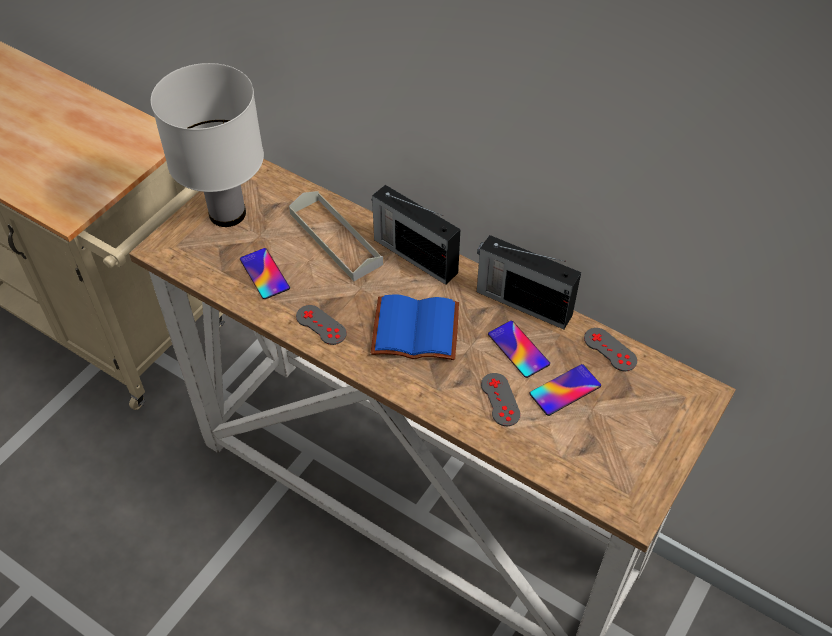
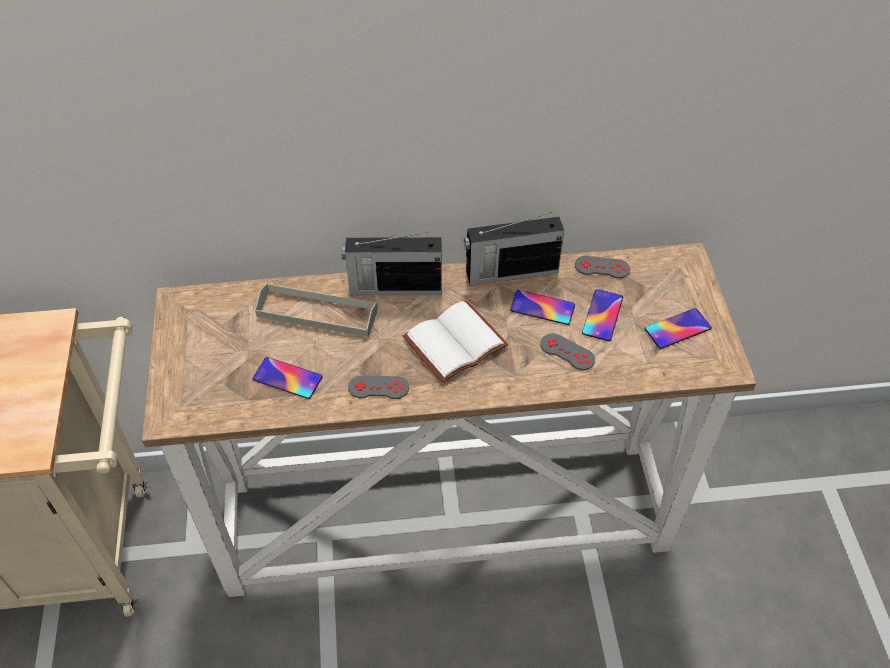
camera: 40 degrees left, 0 degrees up
(226, 213) = (198, 351): white table lamp -> none
(413, 332) = (455, 345): blue book -> white book
(623, 447) = (677, 329): none -> phone

